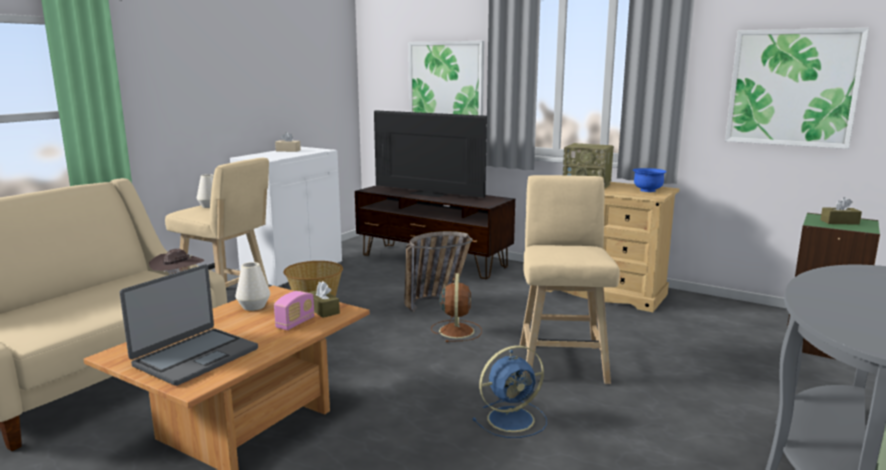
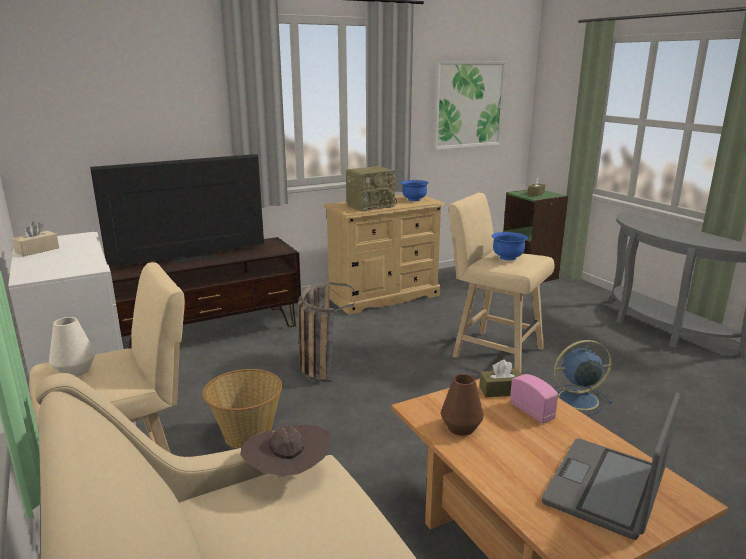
camera: 60 degrees left, 5 degrees up
(195, 357) = (606, 488): laptop -> laptop turned 120 degrees counterclockwise
(254, 306) = (461, 427): white vase -> brown vase
(446, 85) = (157, 123): picture -> none
(456, 330) = (397, 373): brown fan -> none
(512, 419) = (576, 400): blue fan -> blue fan turned 105 degrees counterclockwise
(566, 249) = (507, 257): none -> blue bowl

